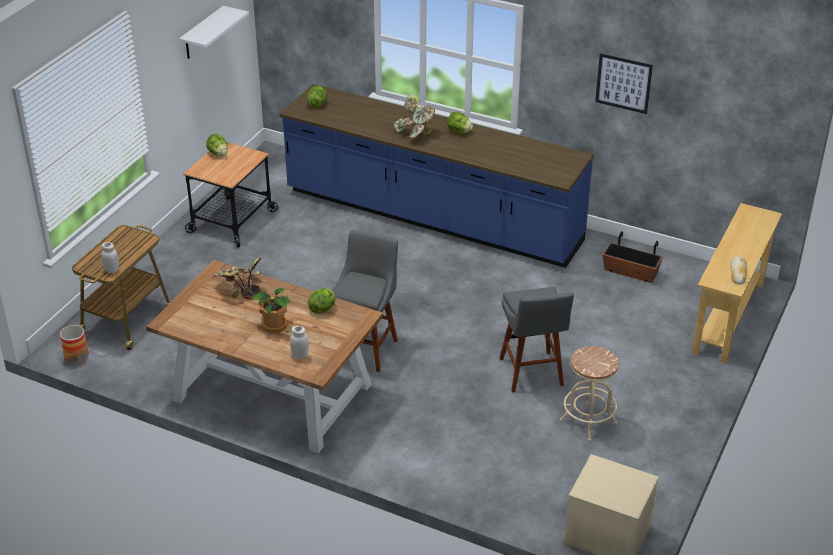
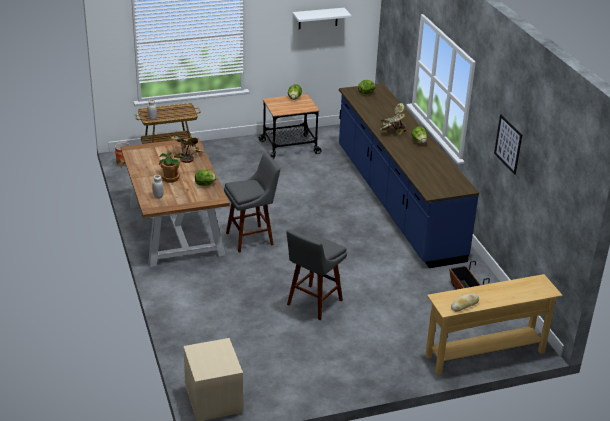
camera: 45 degrees right, 5 degrees down
(588, 421) = (301, 344): beige stool -> none

